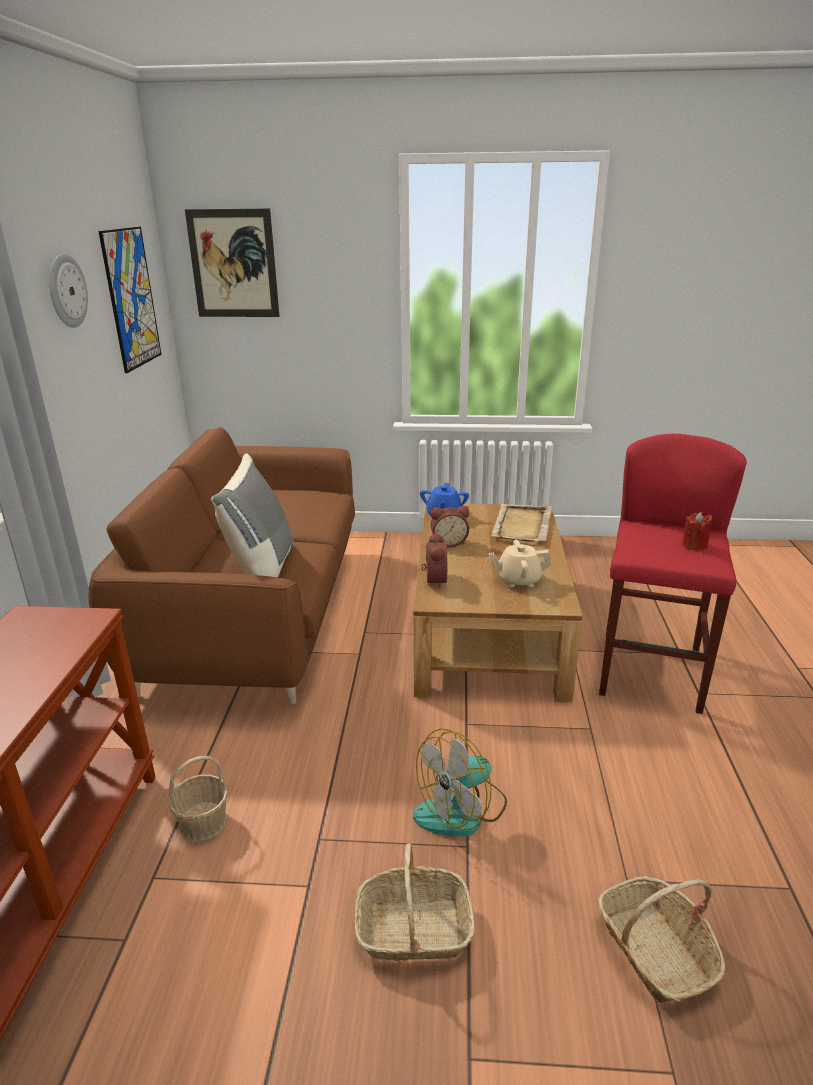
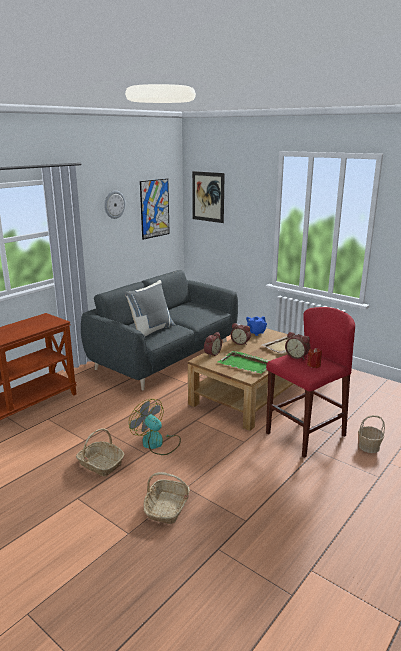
camera: 35 degrees right, 5 degrees down
(203, 822) = (75, 411): basket -> basket (368, 446)
(256, 616) = (165, 357): brown sofa -> grey sofa
(461, 810) = (157, 443): fan -> fan turned 45 degrees clockwise
(518, 580) = (246, 364): beige teapot -> green tray
(646, 537) = (297, 356): none -> alarm clock

